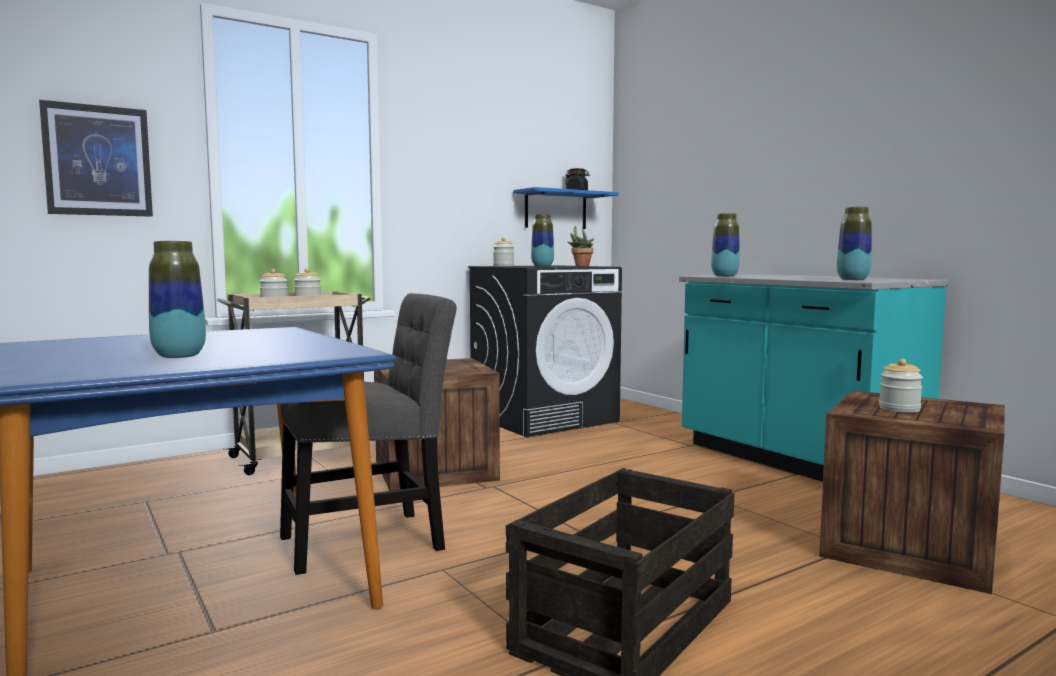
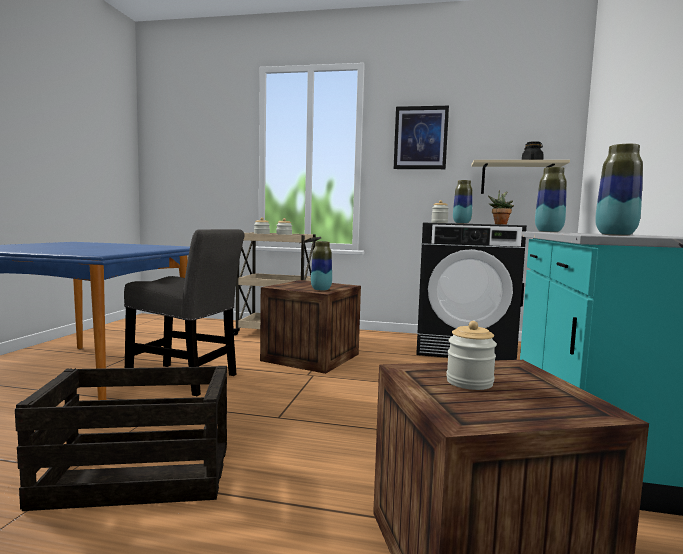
camera: 45 degrees right, 0 degrees up
(98, 161) = (209, 160): picture -> picture (420, 138)
(179, 356) = (54, 248): vase -> vase (321, 289)
(555, 210) = (514, 179): blue shelf -> beige shelf

